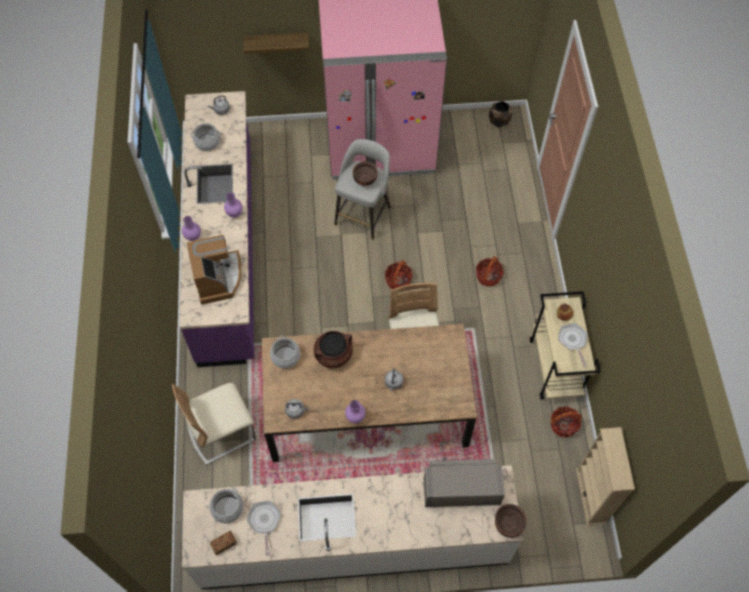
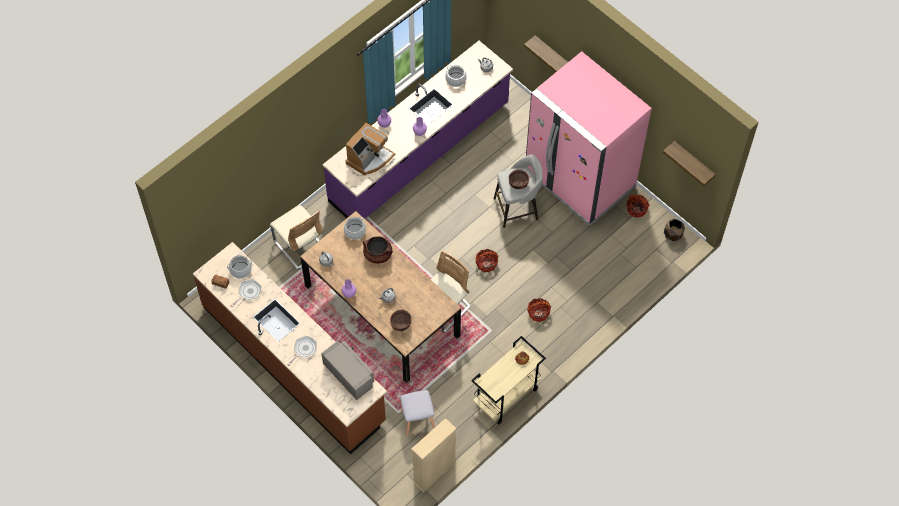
camera: 50 degrees right, 0 degrees up
(221, 431) = (300, 245): beige chair -> beige chair turned 150 degrees counterclockwise
(353, 542) = (294, 363): white counter -> brown counter
(503, 18) = (693, 162): none -> shelf
(508, 524) = (349, 412): brown bowl -> brown bowl (401, 325)
(517, 467) = (417, 419): none -> grey stool
(563, 425) = (469, 427): basket -> basket (636, 209)
(572, 341) = (506, 376): frying pan -> frying pan (304, 349)

